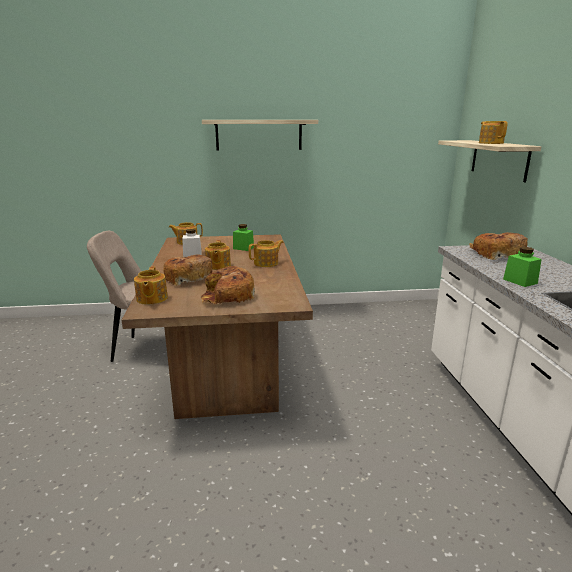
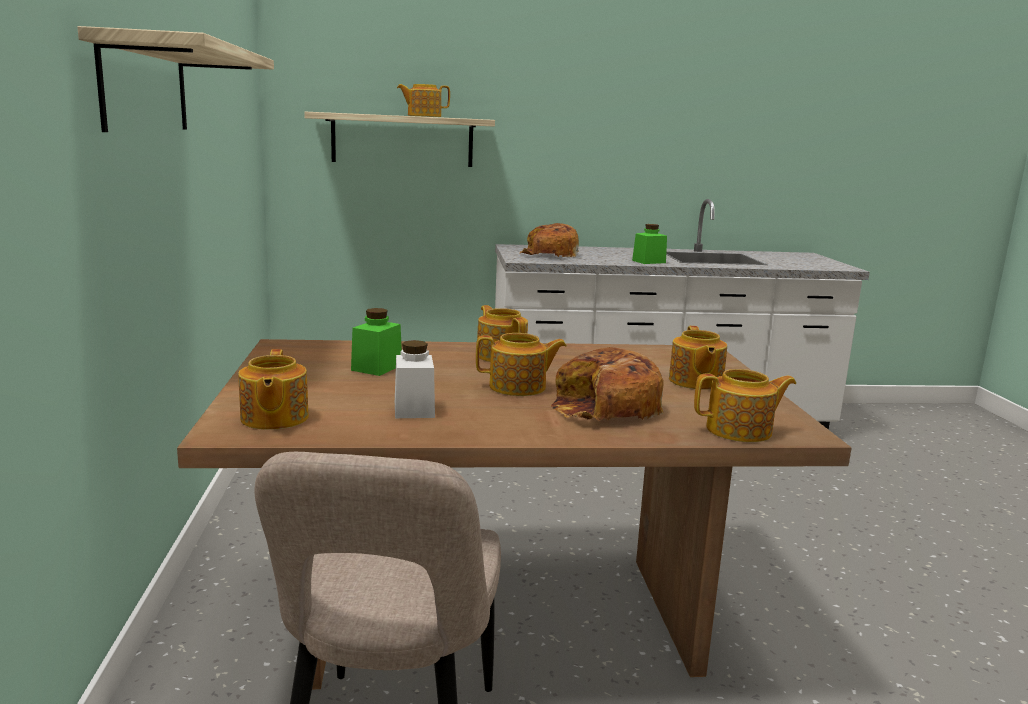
camera: 90 degrees left, 5 degrees down
(227, 296) = (695, 381): bread -> teapot

